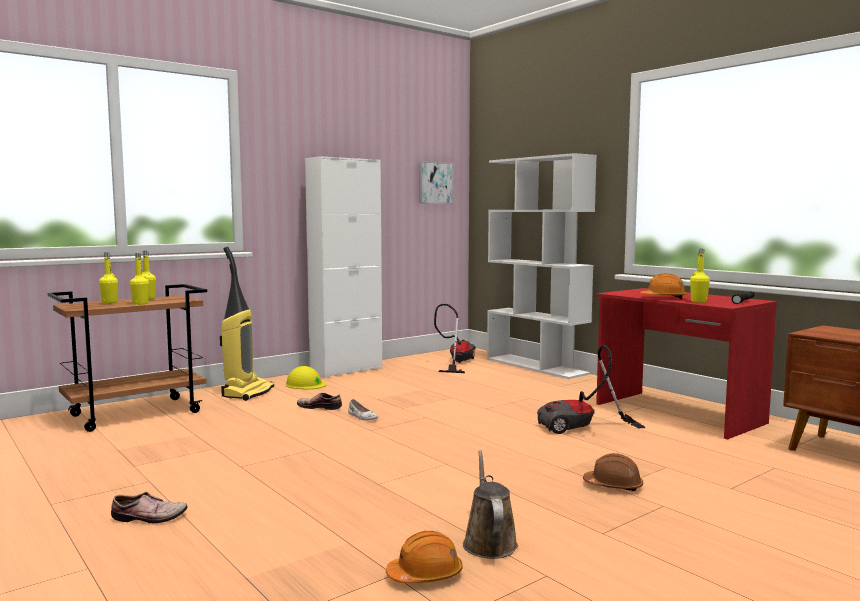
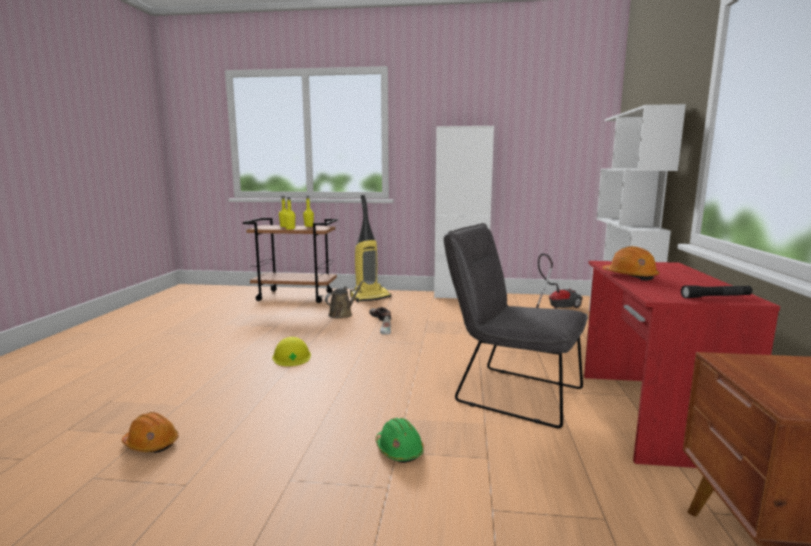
camera: 45 degrees right, 5 degrees up
(149, 518) = (165, 353): shoe -> none
(305, 384) = (412, 300): yellow hard hat -> yellow hard hat (292, 357)
(434, 183) = (572, 143): picture -> none
(489, 542) = (223, 444): brown watering can -> brown watering can (342, 314)
(582, 428) = (510, 393): vacuum cleaner -> grey chair
(613, 486) = (399, 450): brown hard hat -> green hard hat
(698, 301) = (649, 287): yellow bottle -> none

